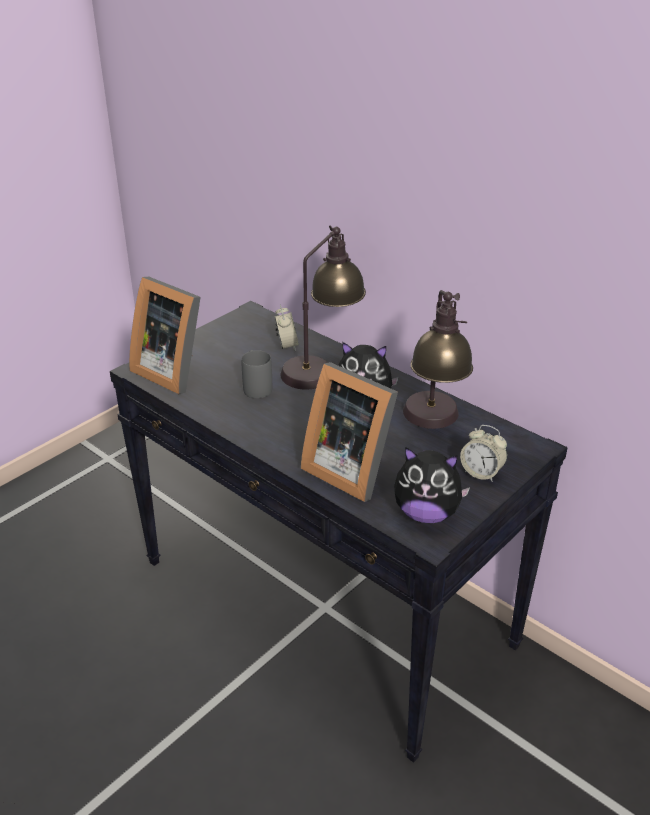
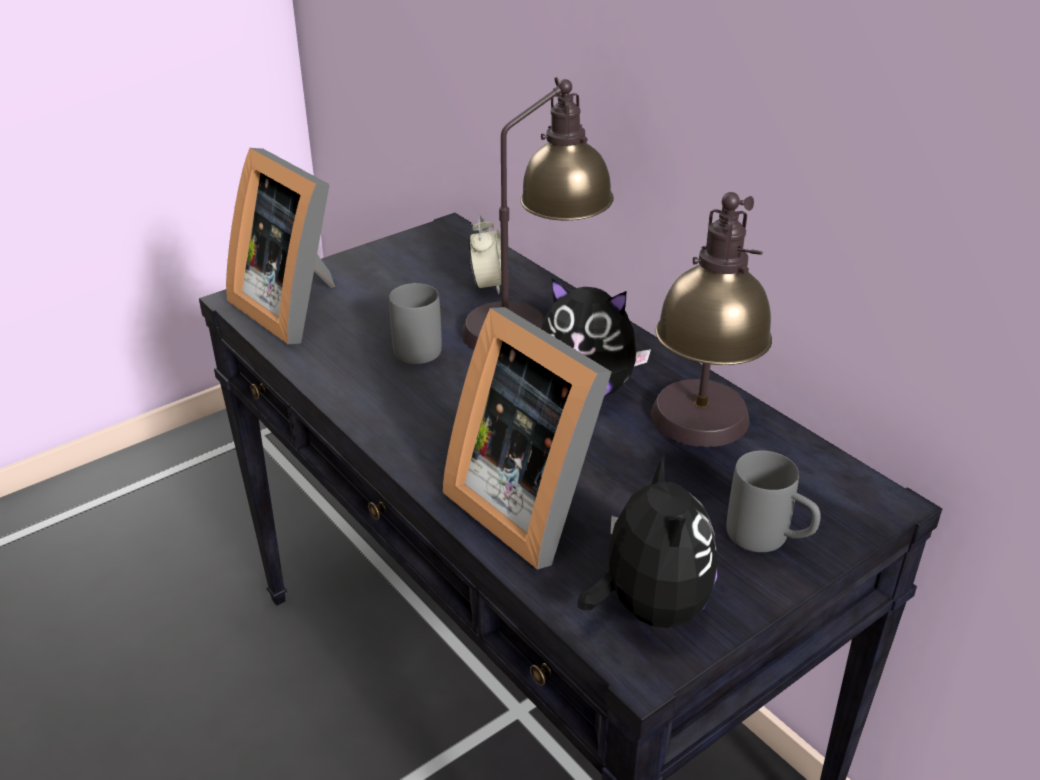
camera: 10 degrees right, 0 degrees up
(426, 513) = (648, 606): plush toy -> plush toy turned 120 degrees counterclockwise
(481, 473) = (769, 539): alarm clock -> grey mug

